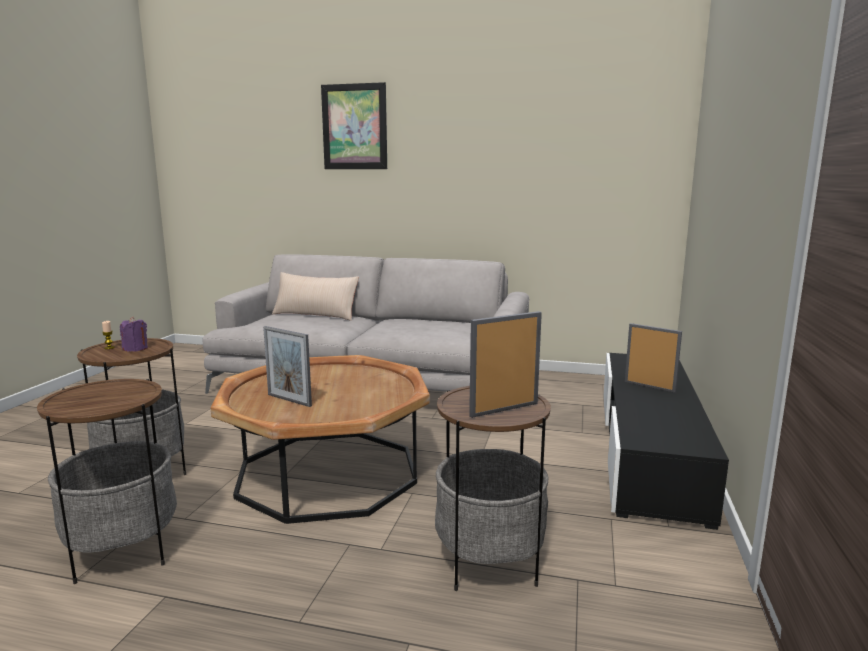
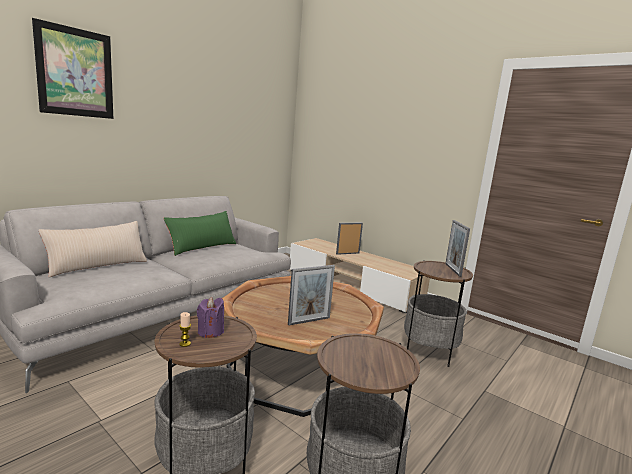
camera: 65 degrees left, 0 degrees up
(431, 322) = (202, 247): none -> green pillow
(648, 450) = (352, 285): black tv stand -> beige tv stand

